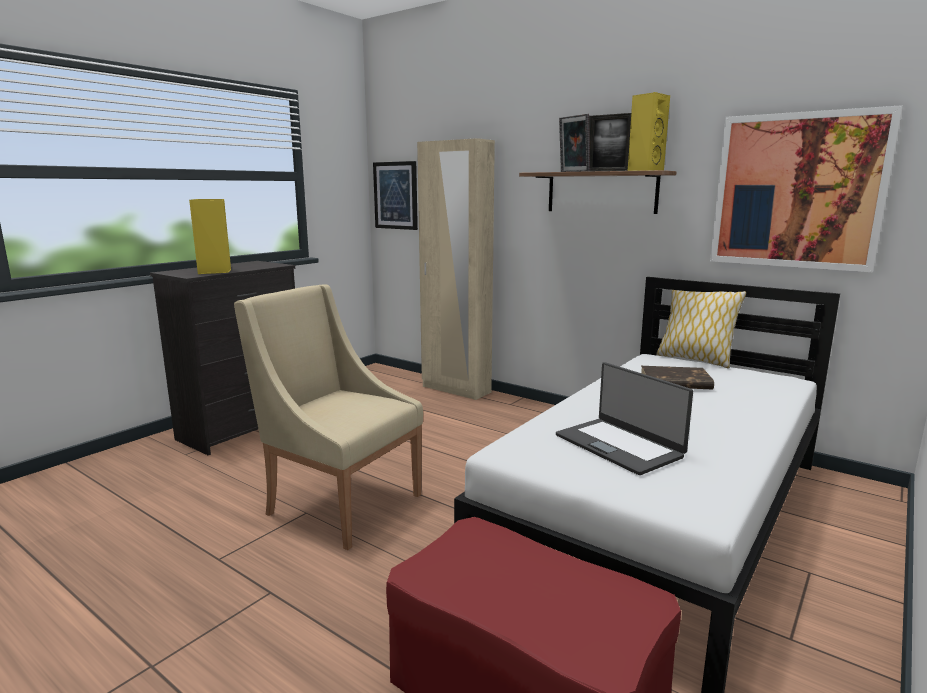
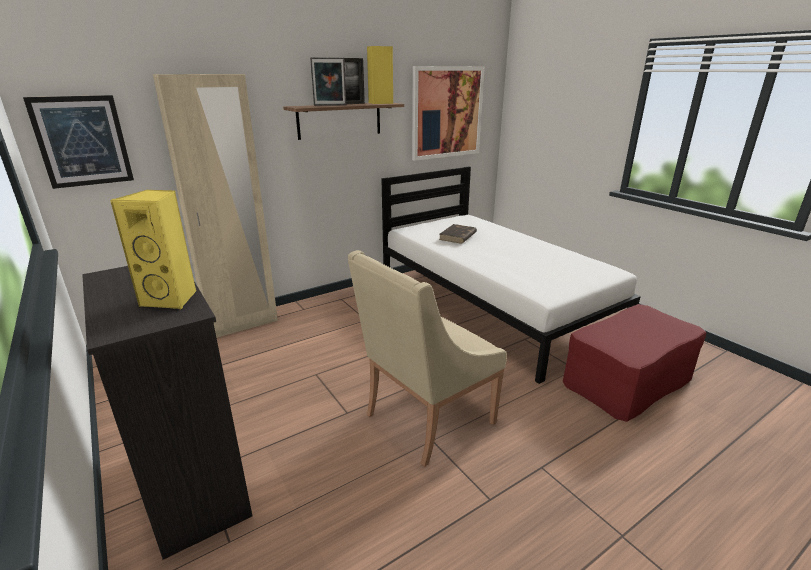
camera: 70 degrees left, 10 degrees up
(619, 445) = (543, 269): laptop -> none
(695, 359) = (418, 223): pillow -> none

